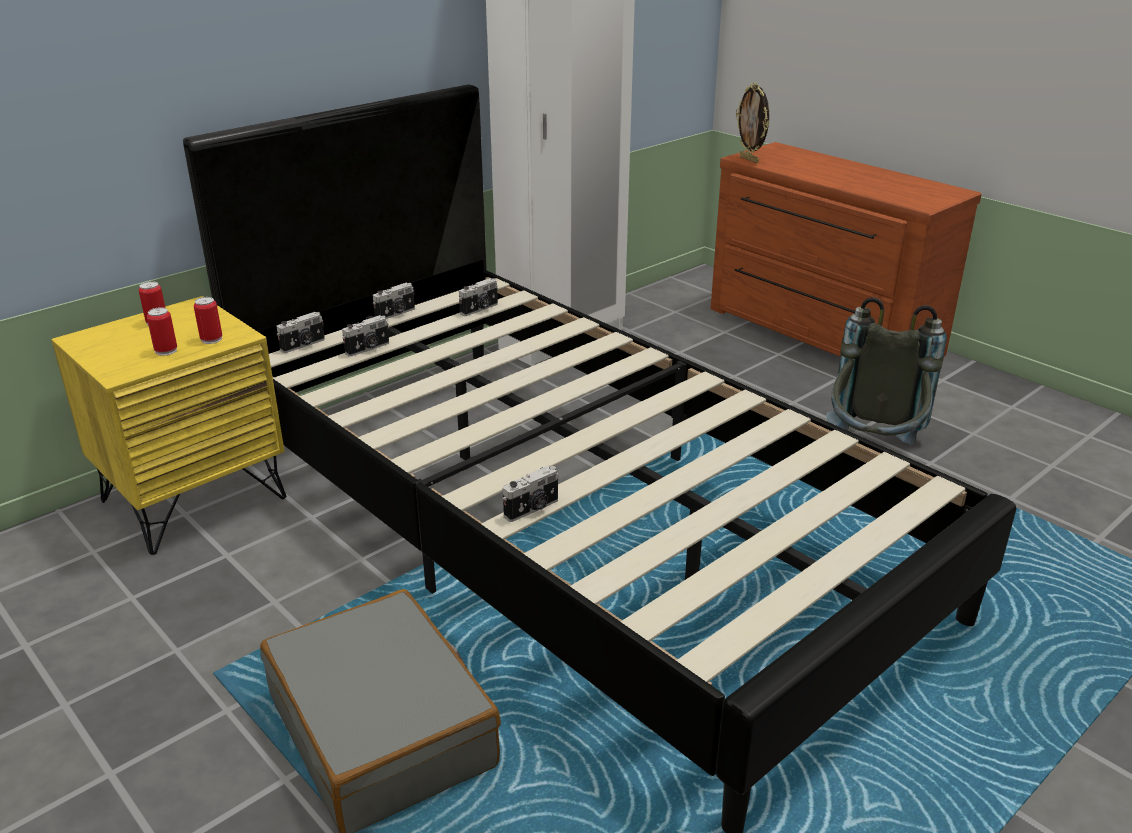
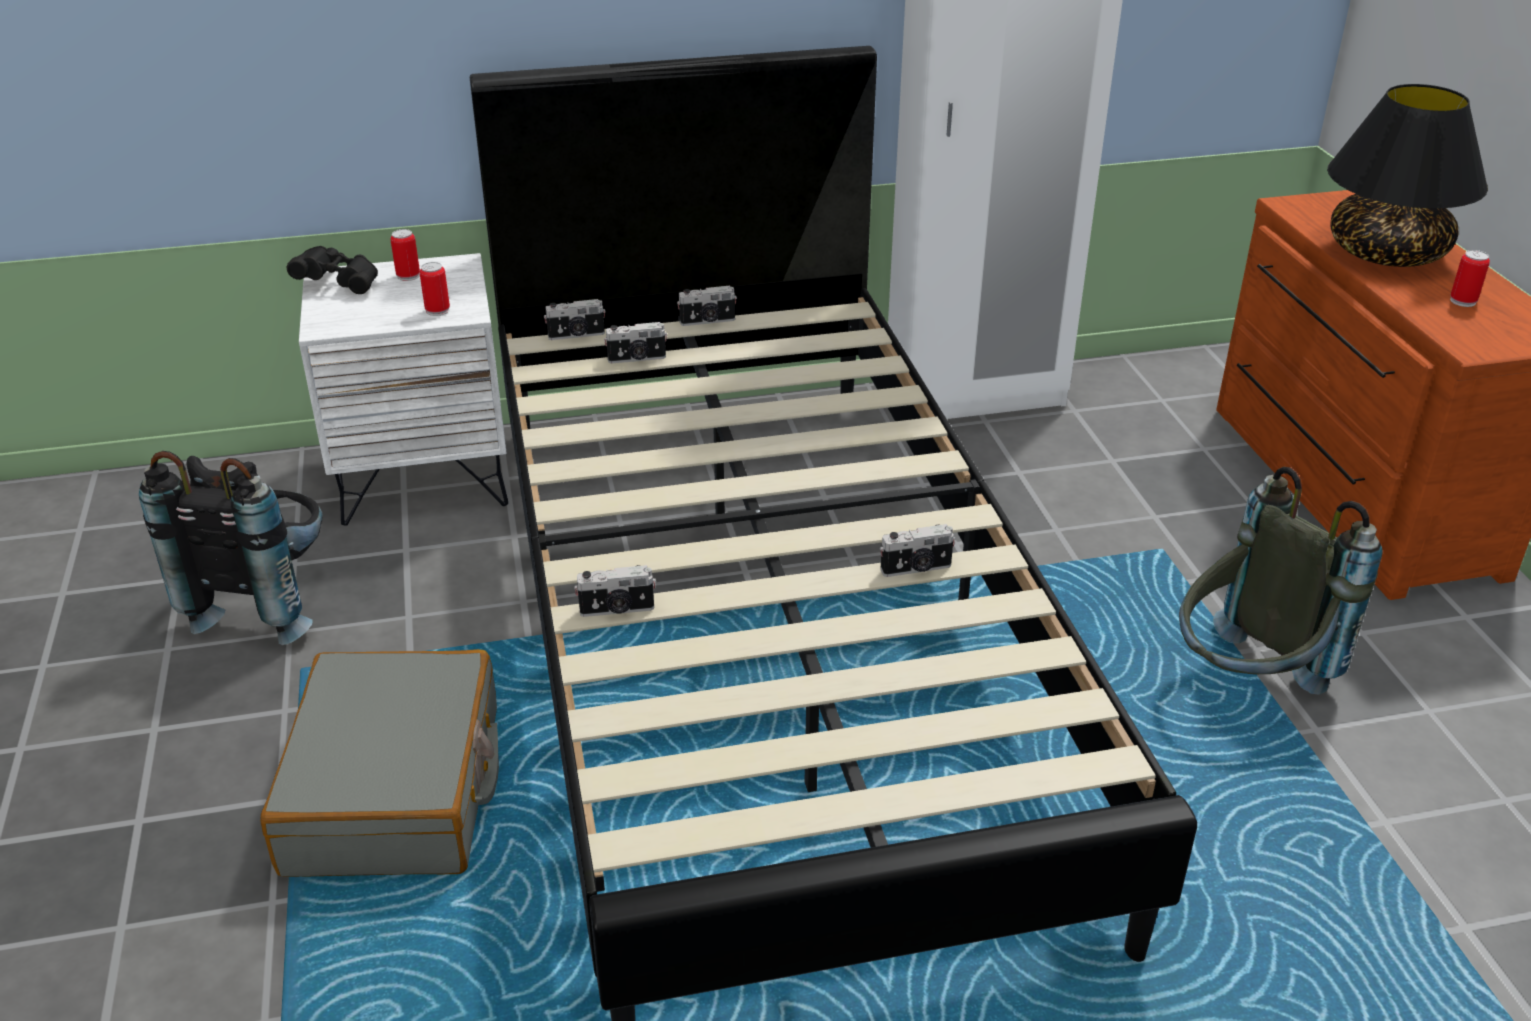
camera: 30 degrees right, 5 degrees up
(98, 341) = (339, 283): none -> black binoculars
(130, 634) = (265, 601): none -> black backpack
(166, 350) = (386, 312): can -> can (1463, 301)
(194, 499) = (424, 476): yellow nightstand -> white nightstand
(480, 309) = (806, 340): camera -> camera (916, 569)
(749, 159) = (1295, 210): picture frame -> none
(824, 171) = (1387, 254): none -> black table lamp

